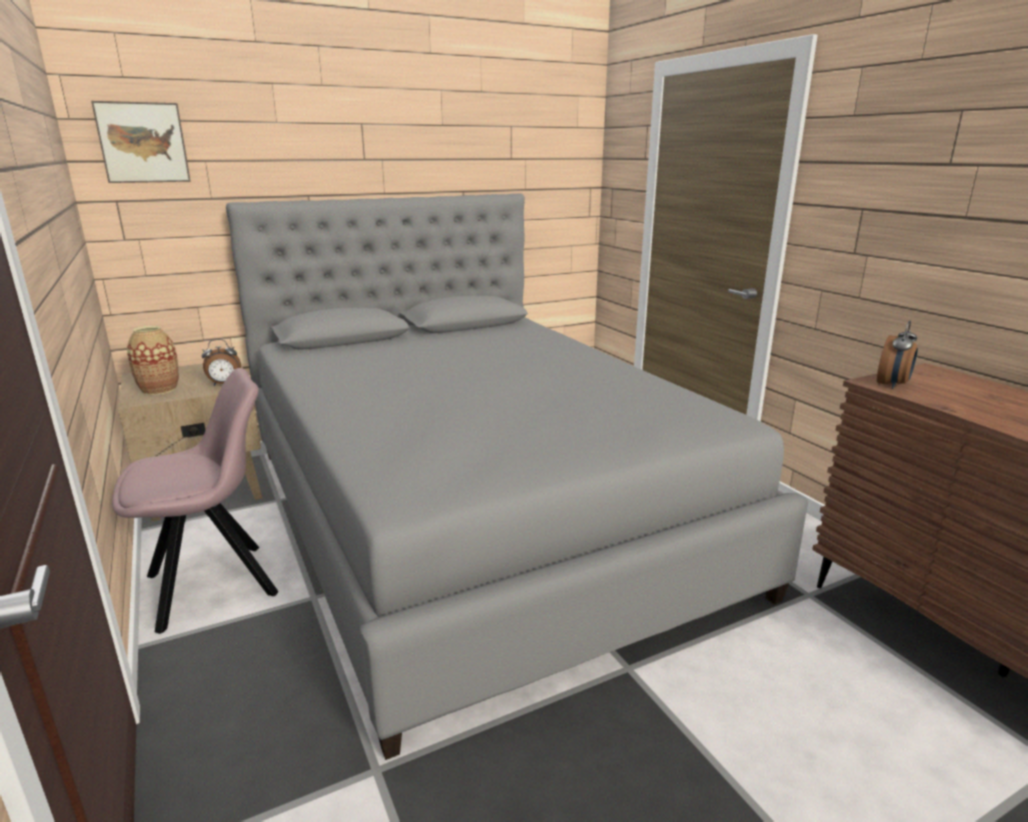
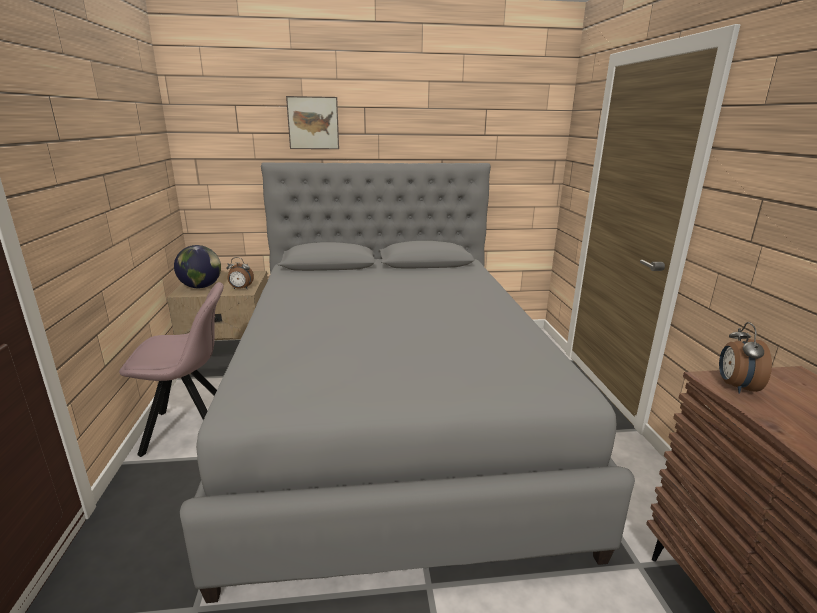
camera: 20 degrees right, 0 degrees up
(143, 143) = (212, 120): picture -> picture (313, 123)
(159, 389) = (201, 287): vase -> globe
(892, 385) = (735, 386): alarm clock -> alarm clock turned 135 degrees clockwise

